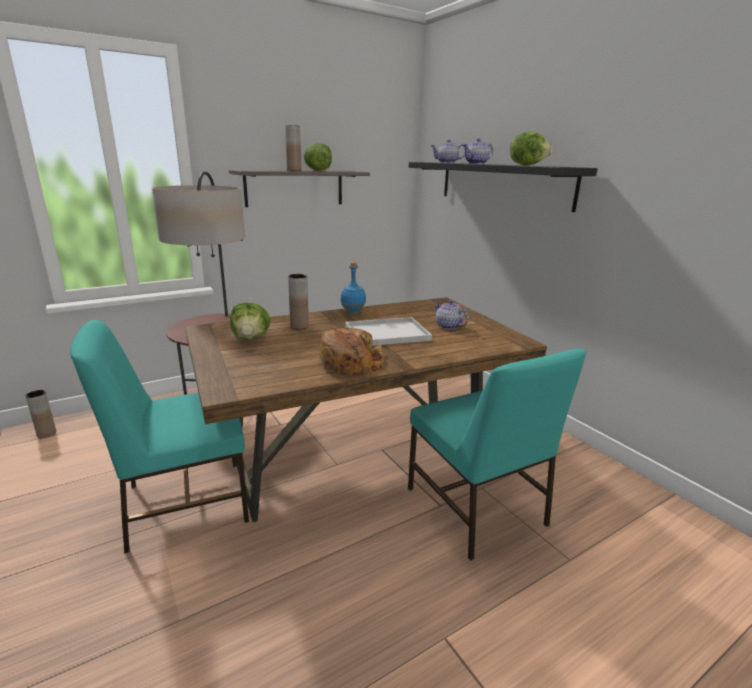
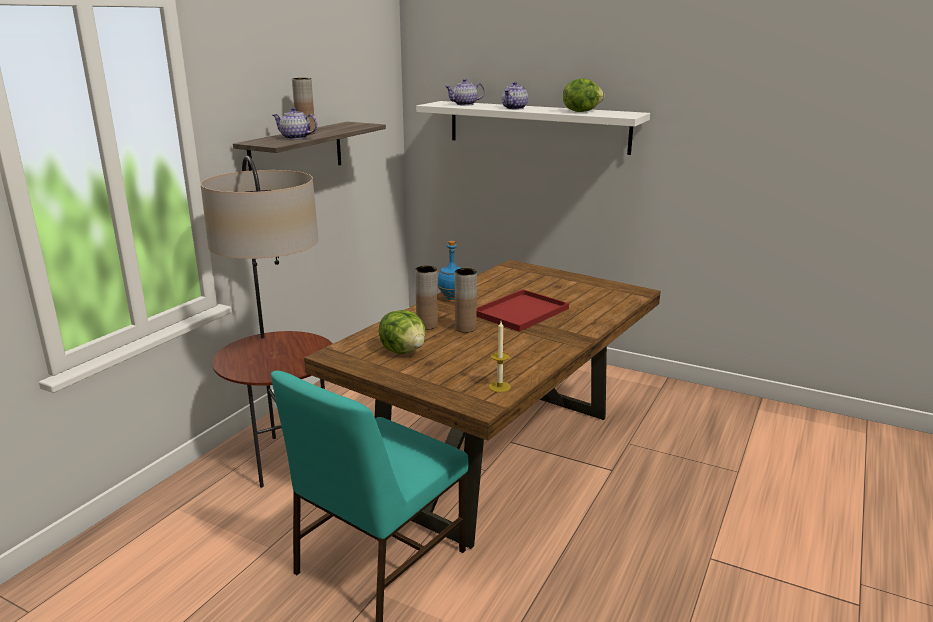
camera: 30 degrees left, 0 degrees up
(46, 433) = (79, 569): brown vase -> brown vase (465, 328)
(264, 382) = (499, 387): none -> candle
(318, 170) = (326, 129): lettuce -> none
(351, 362) = (538, 347): bread -> none
(388, 333) = (521, 311): white tray -> red tray
(448, 326) = (560, 291): teapot -> teapot (295, 138)
(476, 508) = (641, 461): turquoise chair -> none
(502, 184) = (537, 126): black shelf -> white shelf

